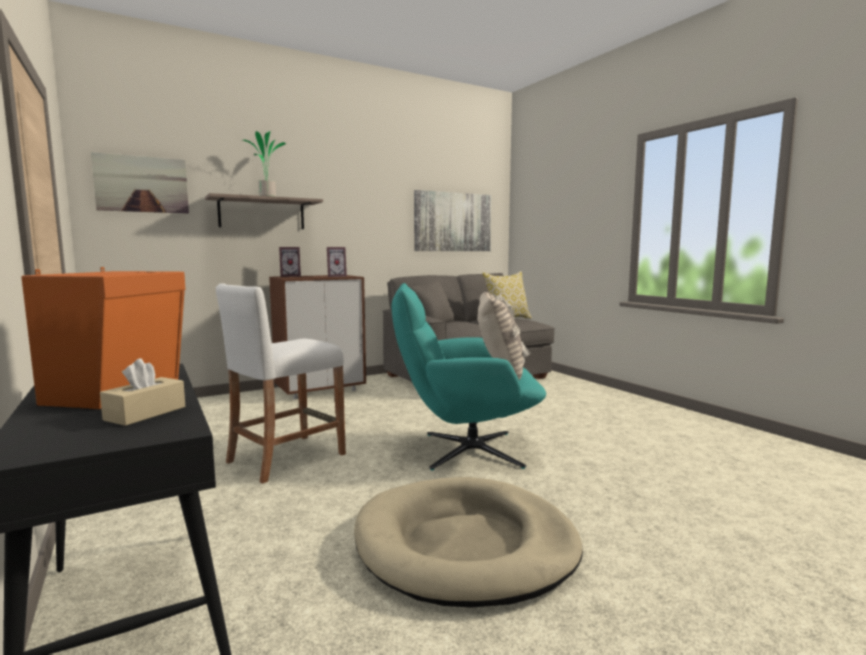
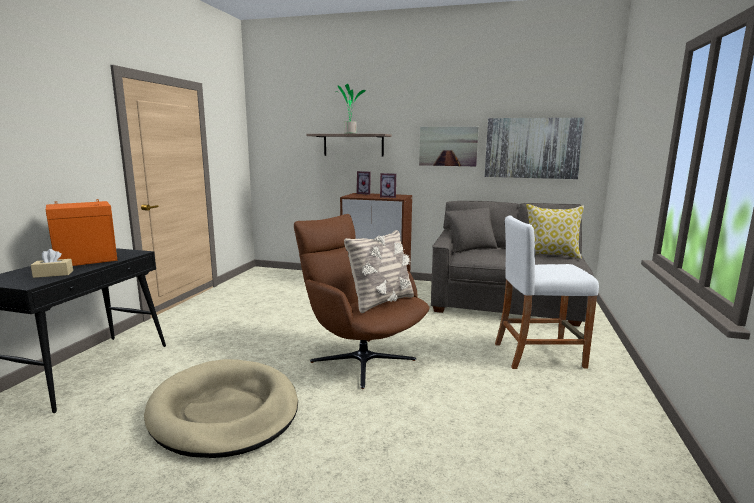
camera: 45 degrees right, 5 degrees up
(142, 184) = (282, 128): picture -> picture (448, 146)
(286, 458) = (267, 322): white stool -> white stool (538, 355)
(468, 450) = (361, 359): turquoise armchair -> brown armchair

